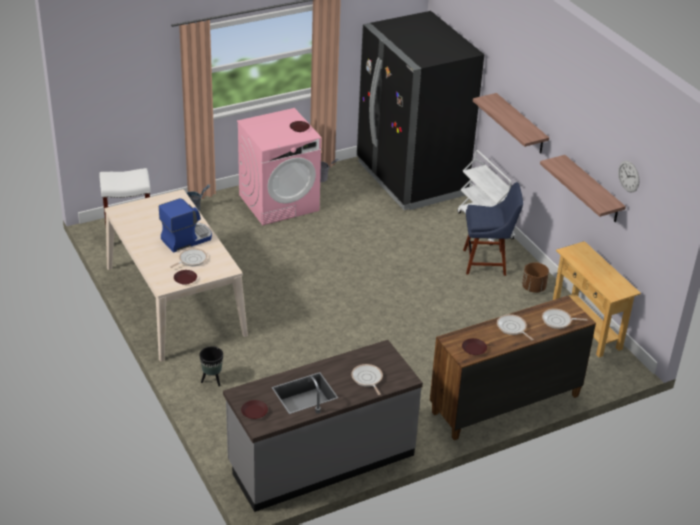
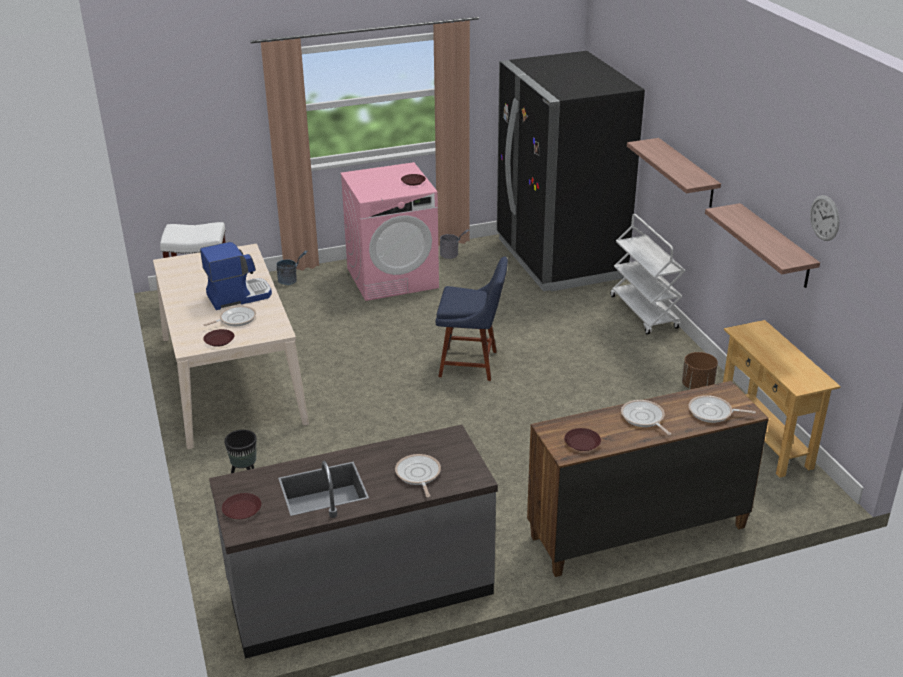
camera: 10 degrees right, 5 degrees down
(487, 262) = (640, 353): blue chair -> blue chair (472, 364)

